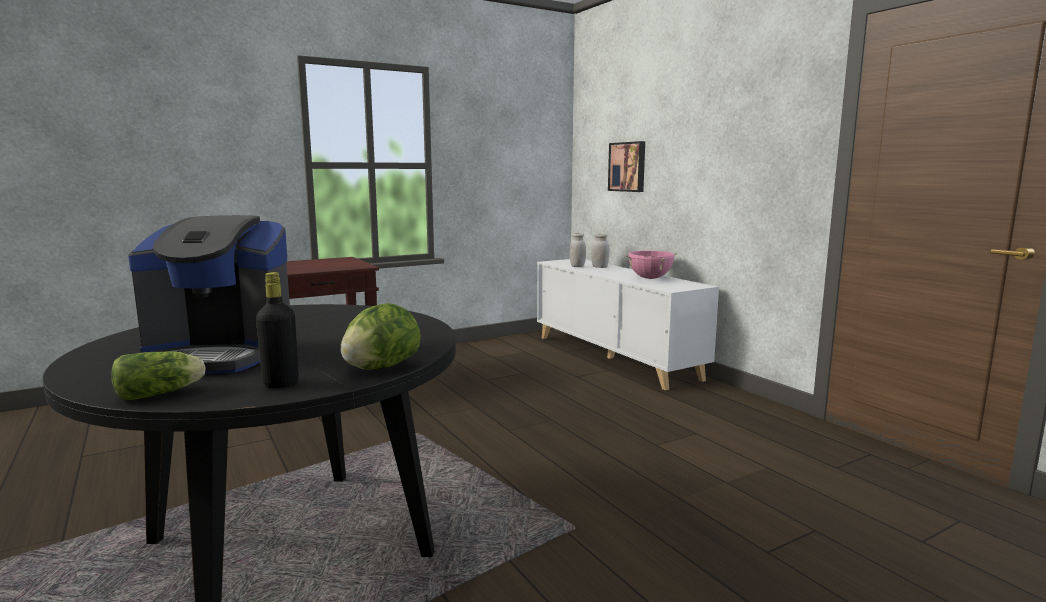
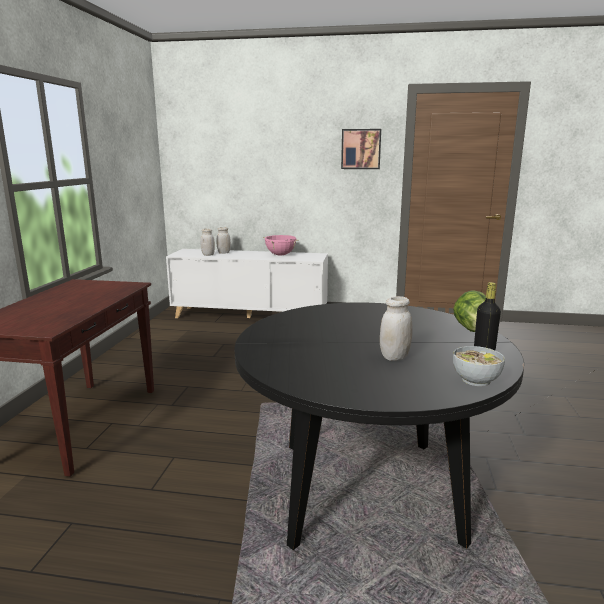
camera: 50 degrees left, 5 degrees up
(162, 393) = (475, 380): lettuce -> bowl
(222, 355) = (394, 357): coffee machine -> white jar
(628, 167) = (231, 174): picture -> picture (361, 149)

